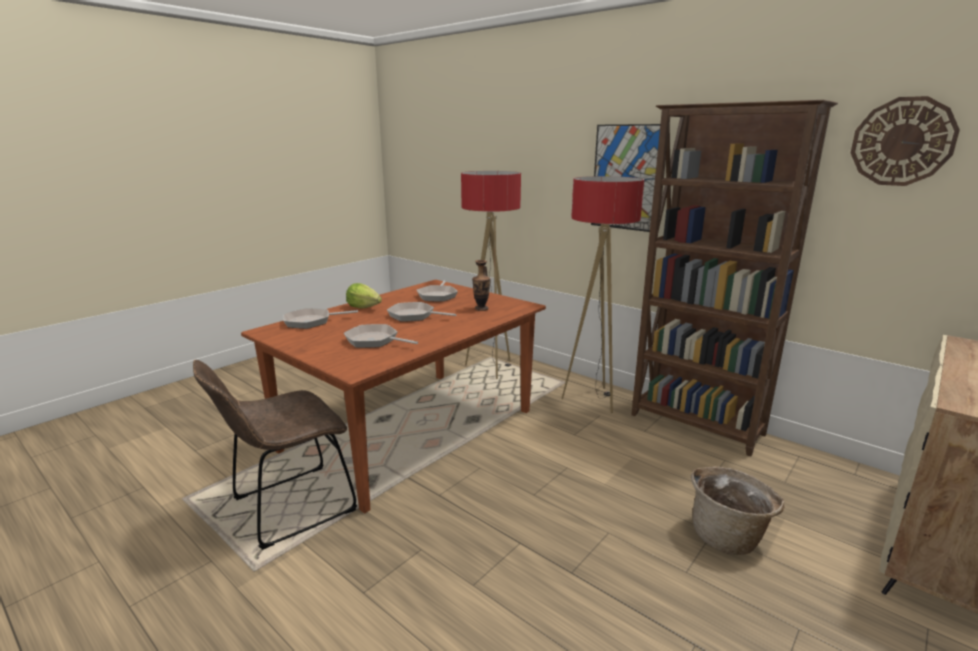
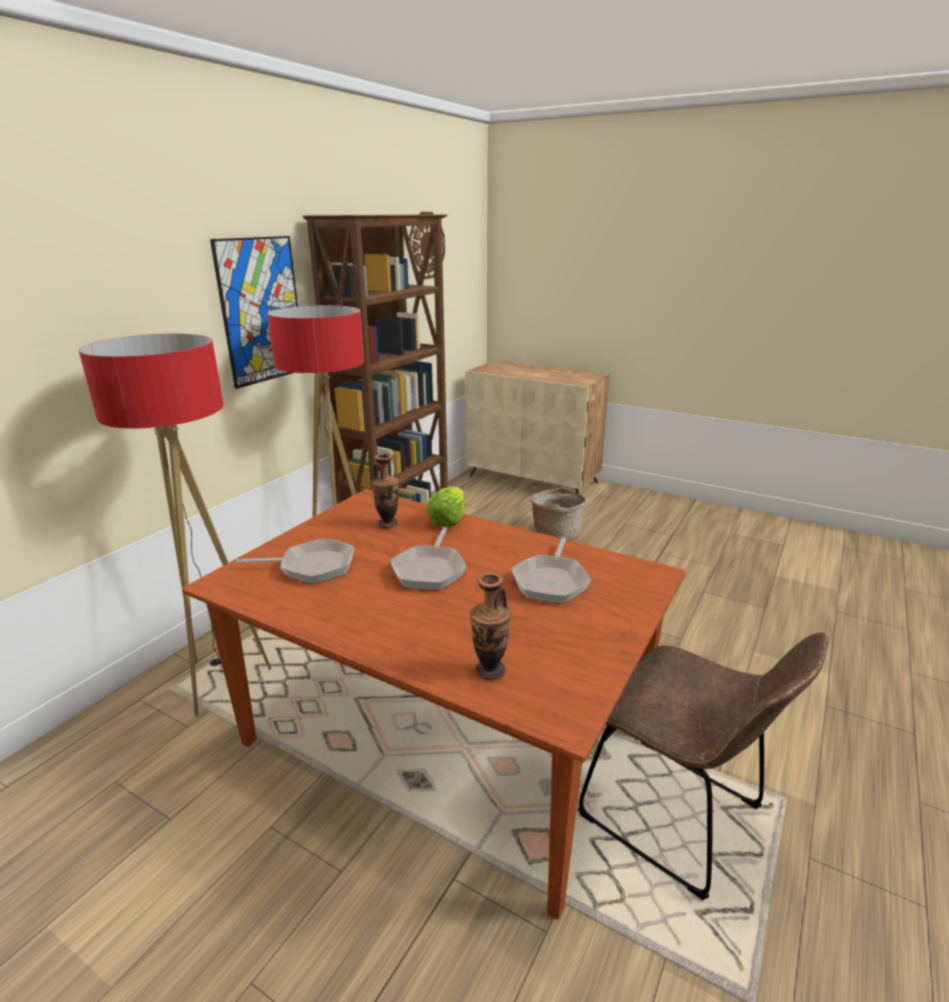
camera: 100 degrees left, 5 degrees up
(311, 321) = (490, 670): frying pan -> vase
(363, 307) = (391, 630): lettuce -> lettuce (447, 521)

